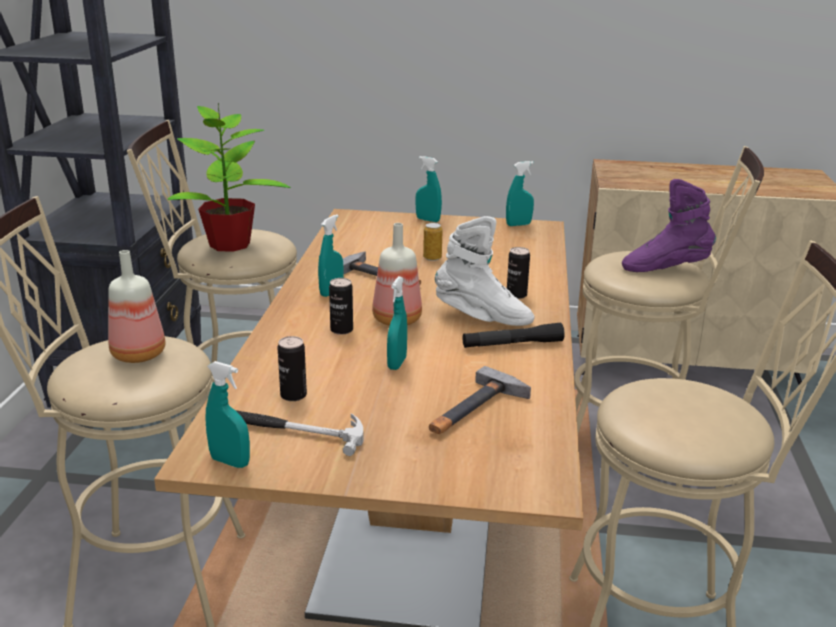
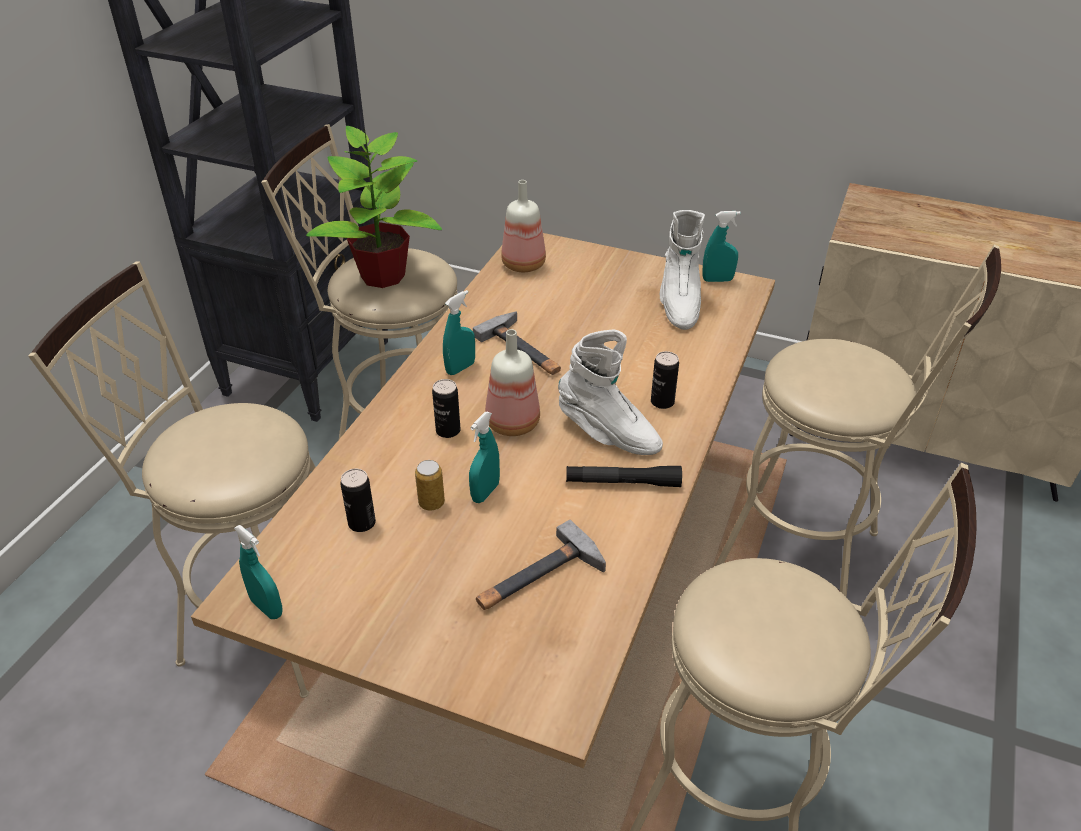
camera: 15 degrees right, 15 degrees up
(140, 355) = (235, 437): bottle -> bottle (525, 265)
(290, 430) = (339, 573): hammer -> none
(428, 220) = (614, 259): turquoise spray bottle -> none
(432, 258) = (592, 326): can -> can (431, 503)
(495, 240) = (678, 303): none -> white boot
(665, 268) = (862, 380): purple boot -> none

